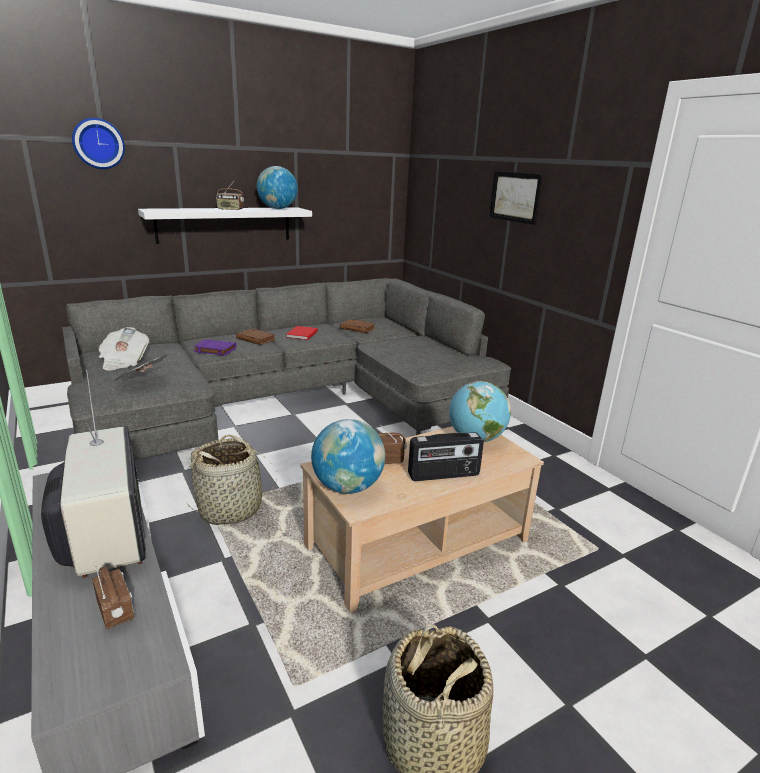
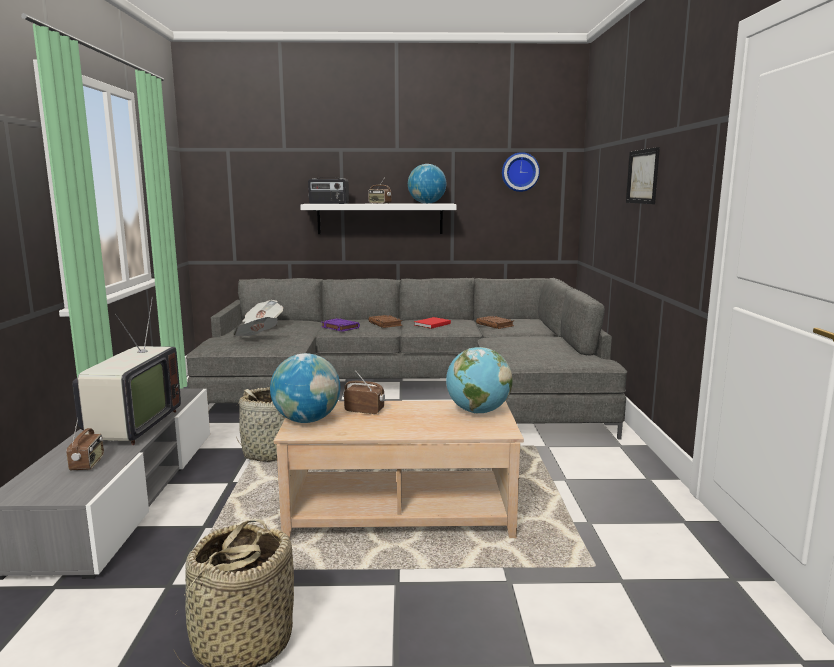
camera: 30 degrees right, 10 degrees down
(98, 143) = (279, 151): wall clock -> wall clock (520, 172)
(444, 475) = (402, 428): radio -> radio (328, 203)

